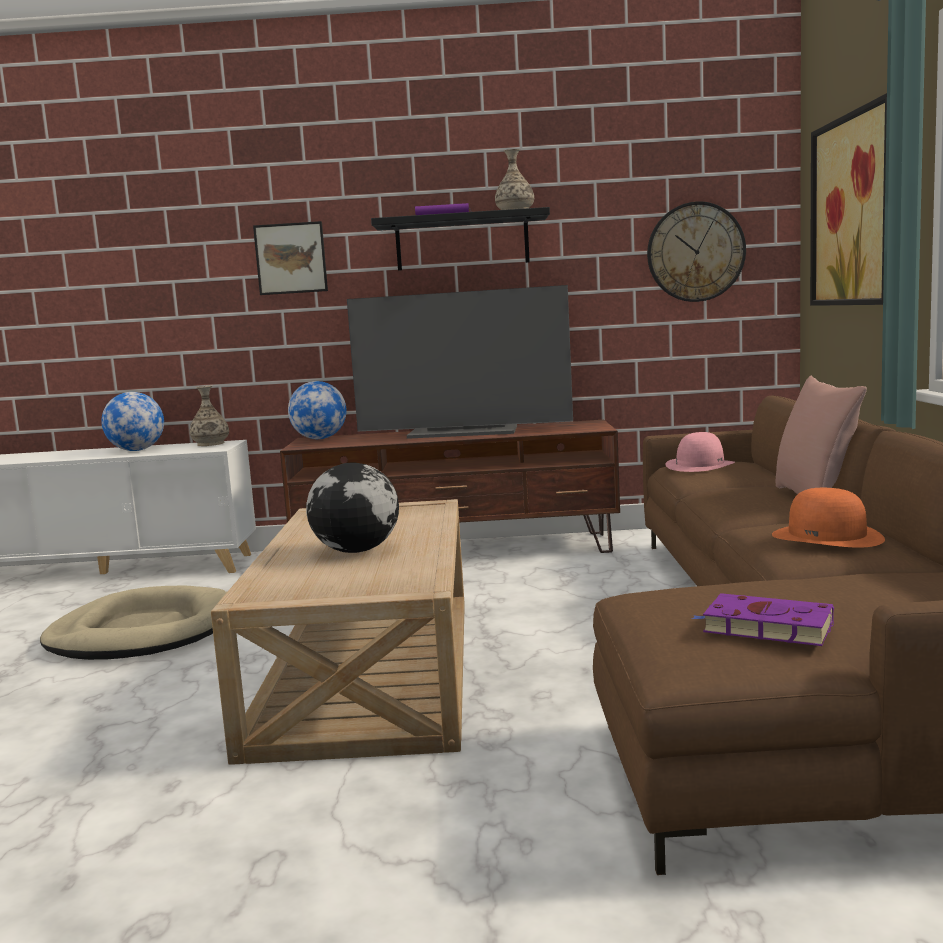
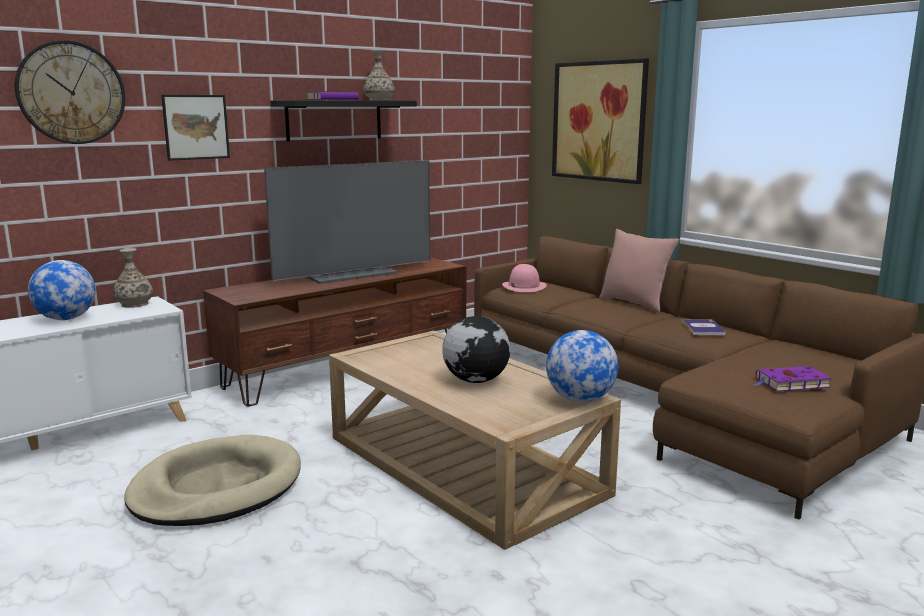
camera: 40 degrees left, 5 degrees up
(319, 439) = (234, 290): globe -> globe (580, 399)
(695, 252) = (478, 135): wall clock -> wall clock (71, 93)
(827, 536) = (703, 328): orange hat -> book

